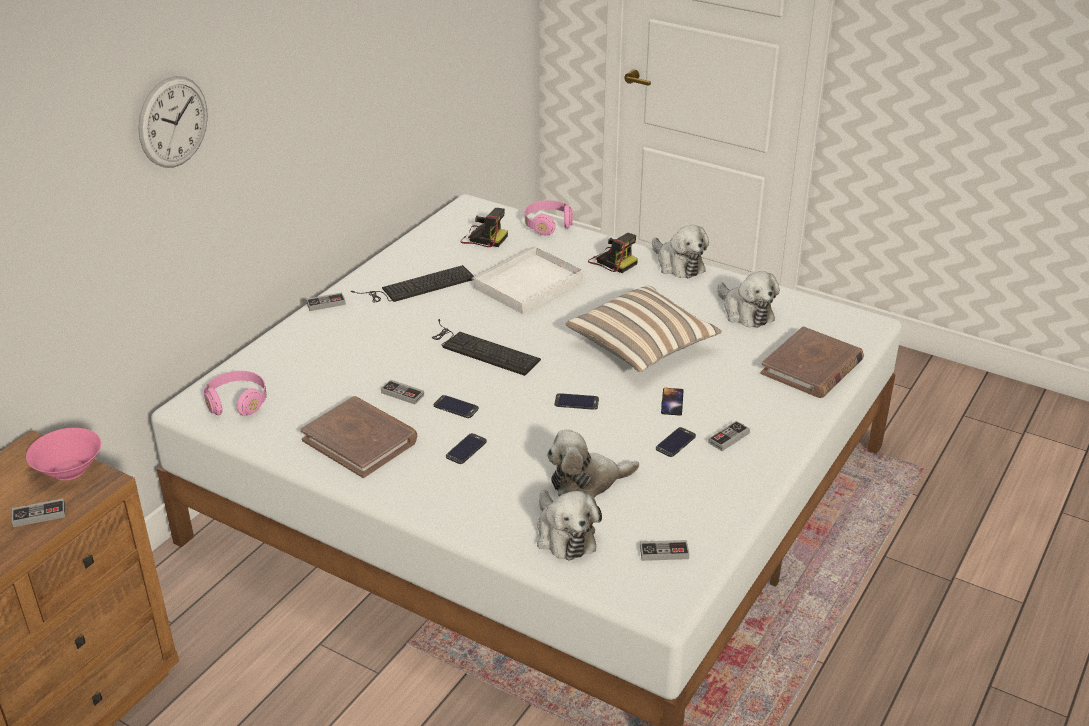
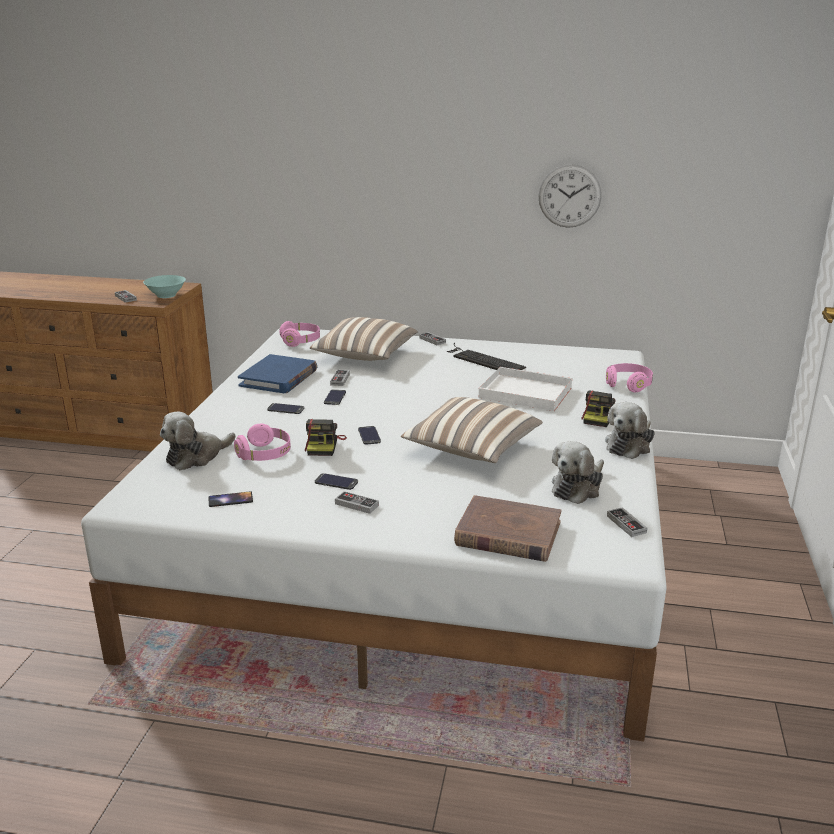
camera: 70 degrees right, 10 degrees down
(69, 469) = (167, 295): pink bowl -> turquoise bowl
(173, 122) = (344, 151): wall clock -> wall clock (569, 196)
(337, 362) = (364, 356): none -> pillow
(360, 440) = (279, 378): brown book -> blue book
(481, 349) = (416, 393): keyboard -> none
(483, 238) = (577, 367): camera -> camera (324, 445)
(587, 482) = (265, 455): plush toy -> pink headphones
(664, 552) = (185, 497): game controller -> game controller (626, 524)
(672, 402) = (396, 472): phone -> phone (230, 499)

